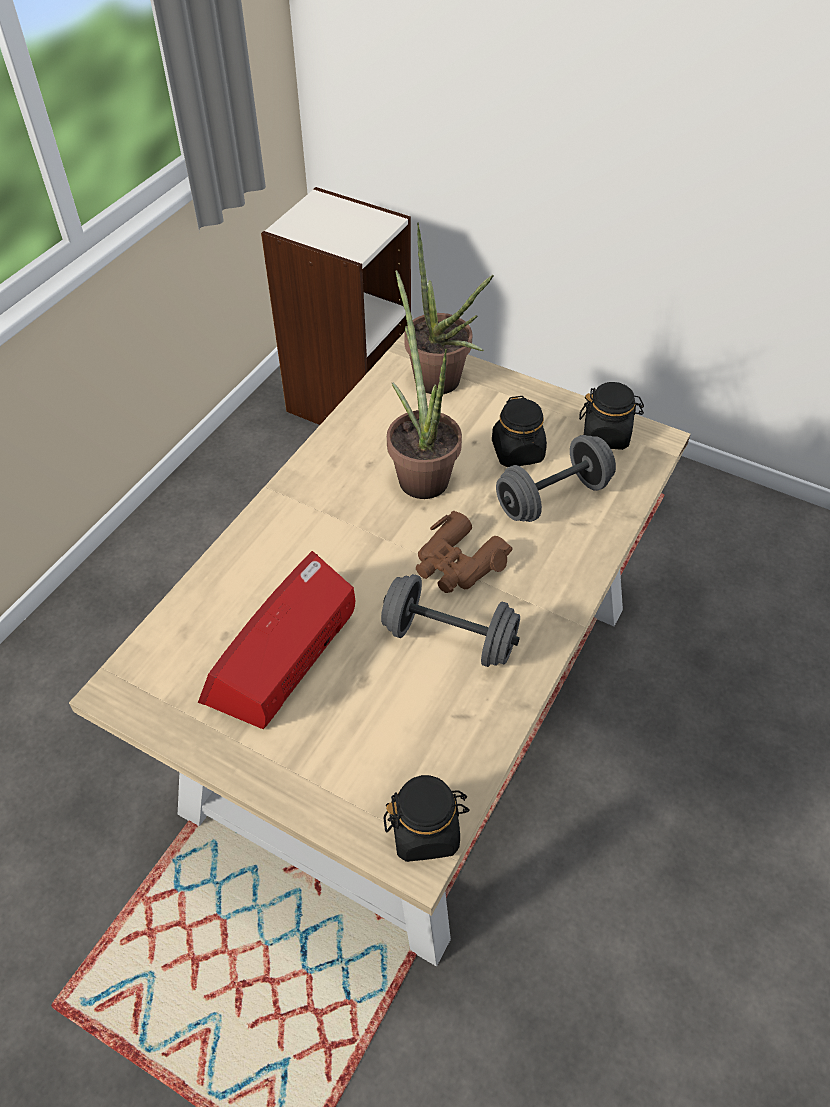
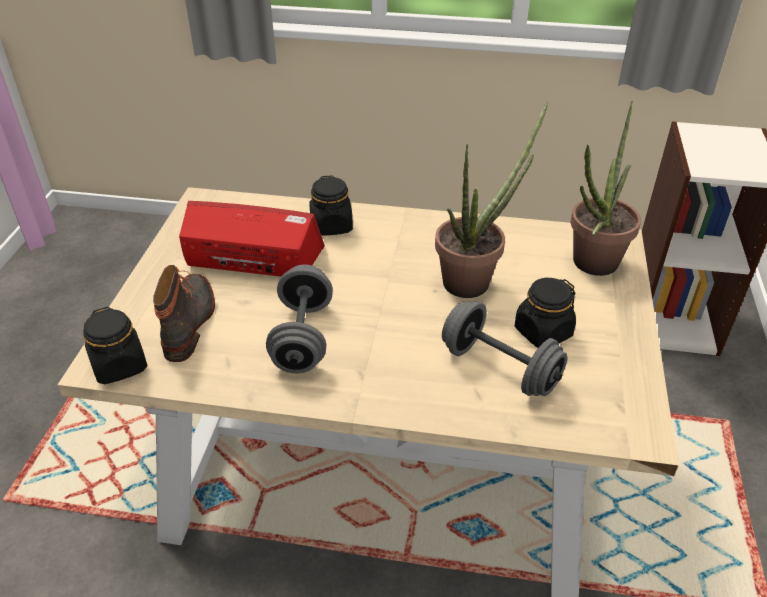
camera: 70 degrees right, 10 degrees down
(376, 743) = (190, 322): none -> boot
(458, 563) = (384, 324): brown binoculars -> none
(606, 435) = (616, 391): black jar -> black jar (331, 226)

